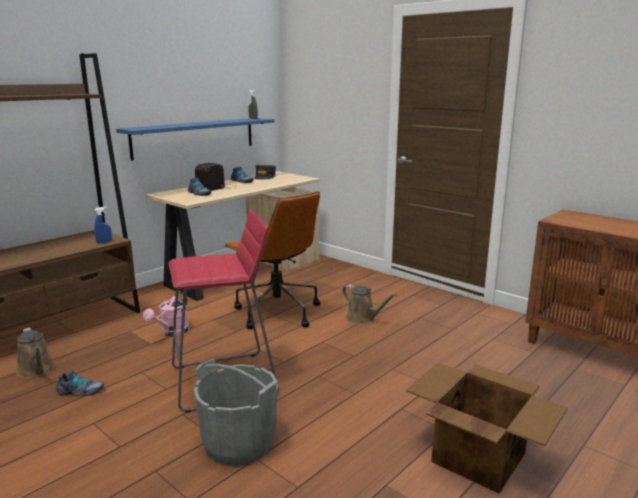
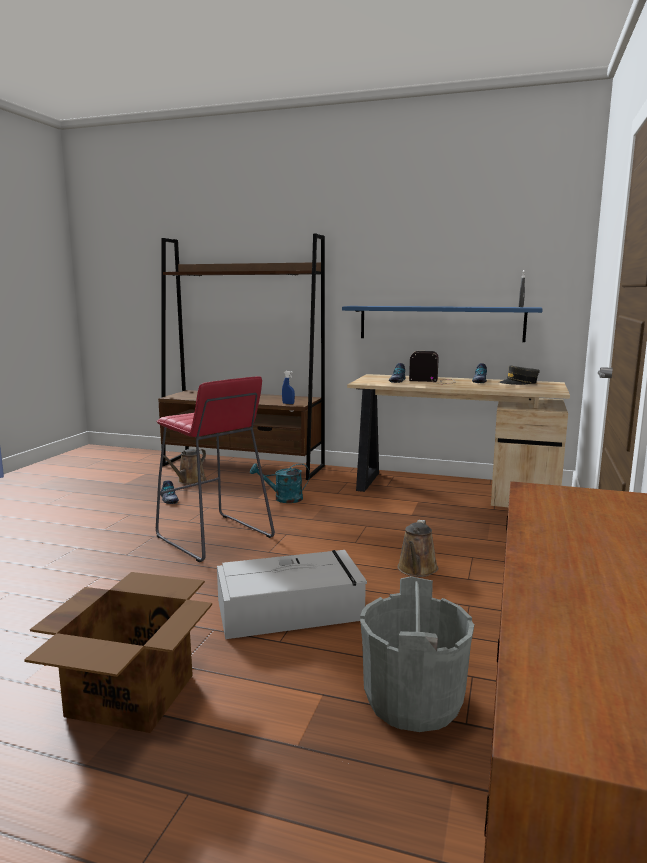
camera: 65 degrees right, 5 degrees down
(171, 332) = (283, 499): pink watering can -> turquoise watering can
(239, 443) = (120, 565): grey bucket -> grey bucket (414, 700)
(276, 312) = (374, 525): brown office chair -> none
(389, 372) = (292, 609): none -> grey storage box

